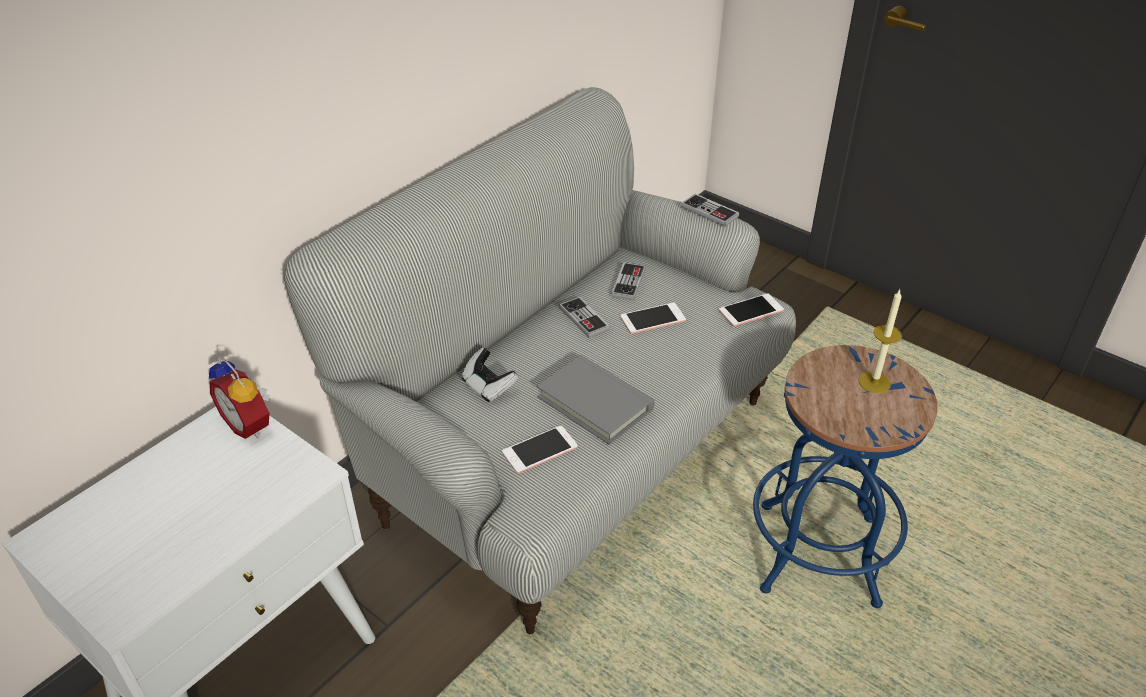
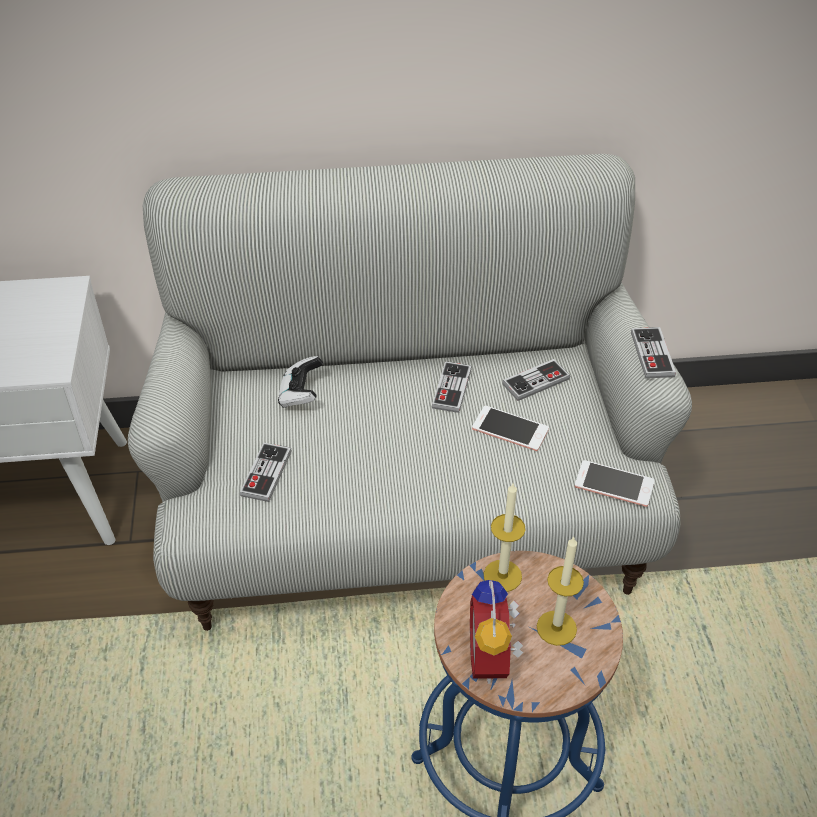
camera: 45 degrees right, 5 degrees up
(251, 424) = (65, 304): alarm clock -> alarm clock (493, 658)
(539, 450) = (266, 473): phone -> game controller
(595, 403) = (359, 467): grey book -> none
(810, 377) = (502, 576): none -> candle

